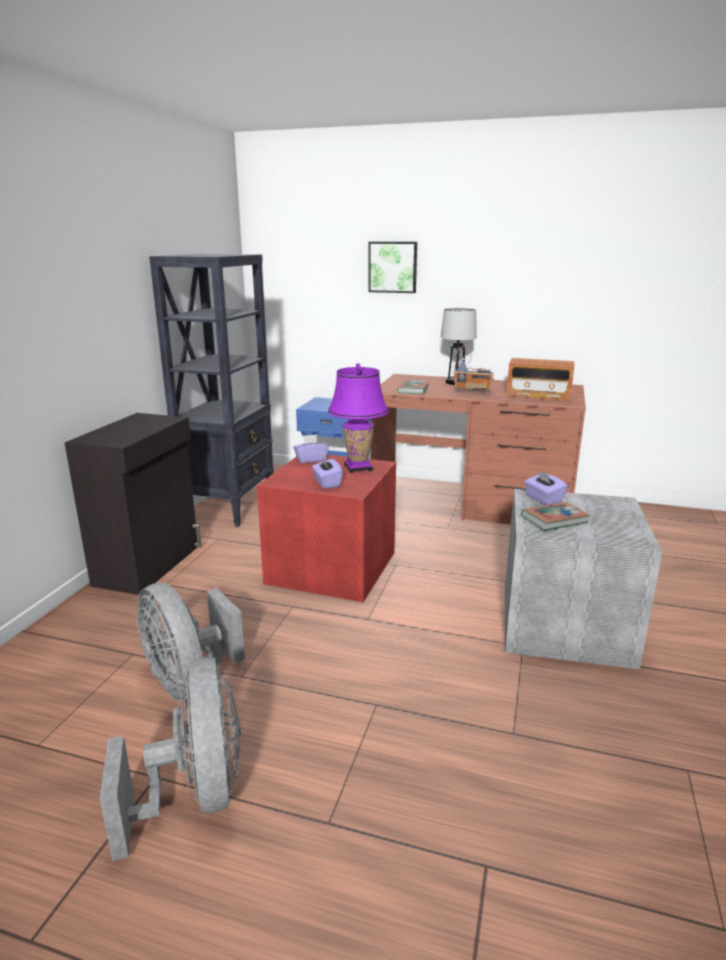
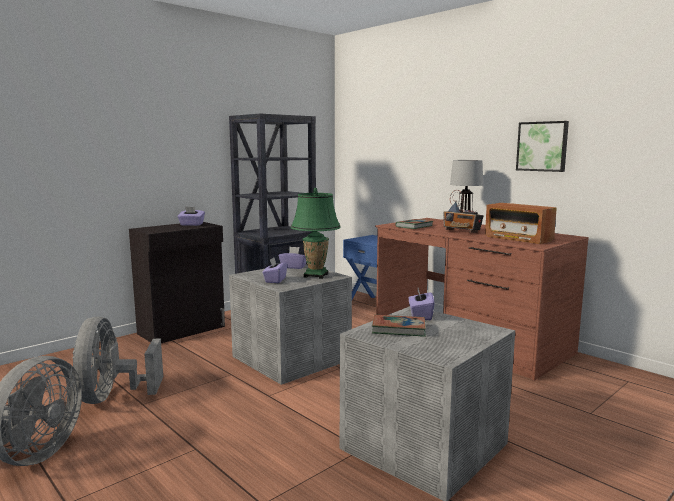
camera: 30 degrees right, 10 degrees down
(142, 421) = (191, 224): none -> purple tissue box
(330, 566) = (291, 357): red storage box -> grey storage box
(358, 468) = (316, 275): purple table lamp -> green table lamp
(393, 267) = (430, 127): picture -> picture (542, 146)

